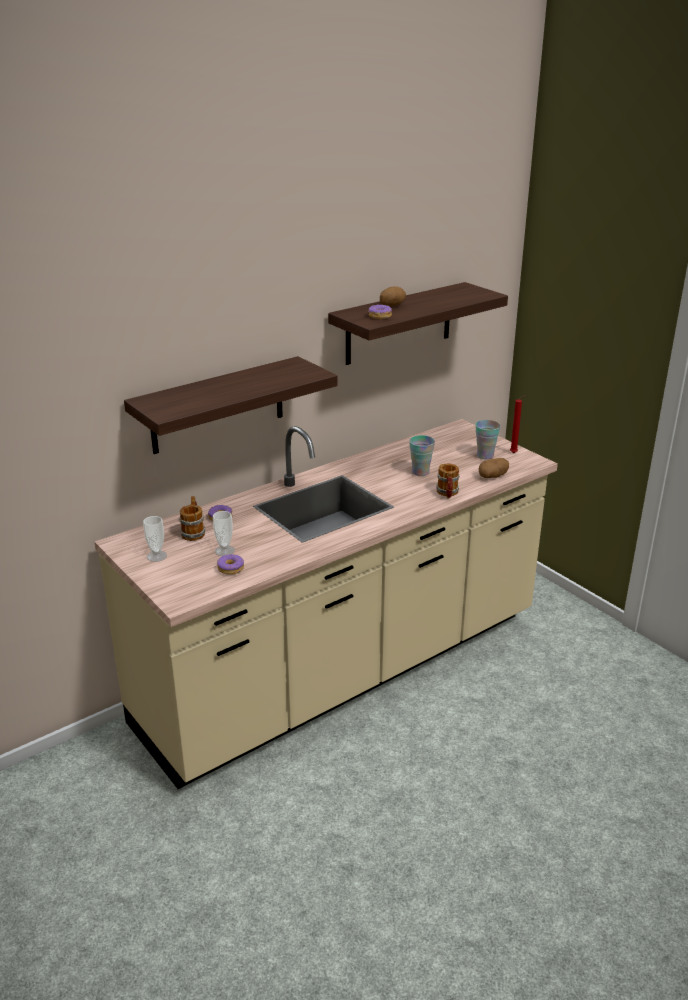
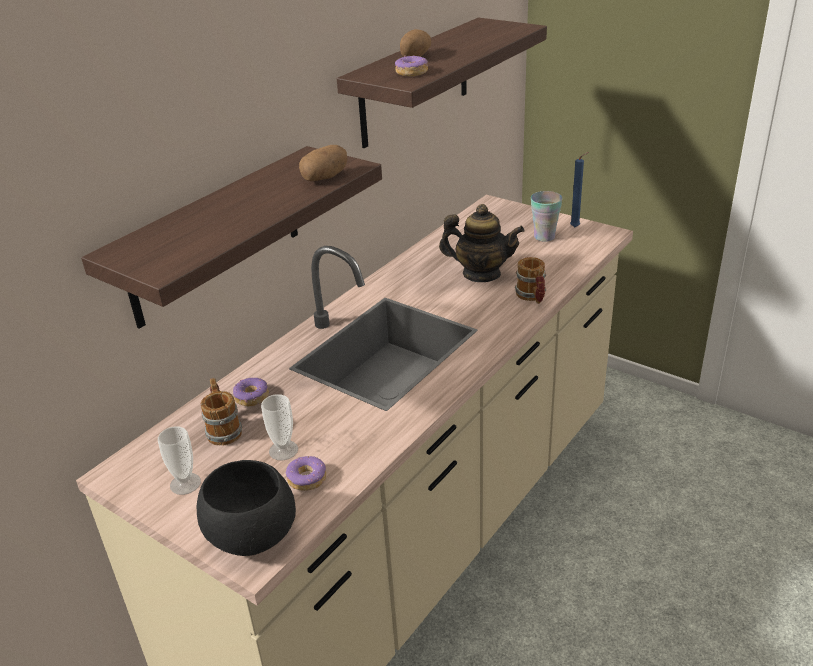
camera: 15 degrees left, 5 degrees up
(183, 590) = (253, 535): none -> black bowl
(420, 472) = (481, 274): cup -> teapot
(493, 476) = (571, 262): potato -> potato (325, 177)
(514, 453) = (576, 227): red candle -> blue candle

